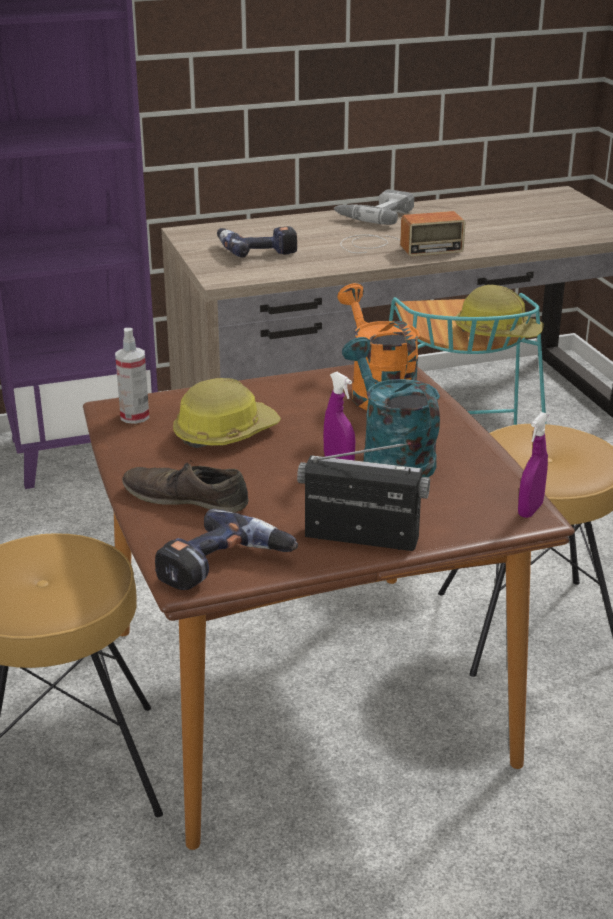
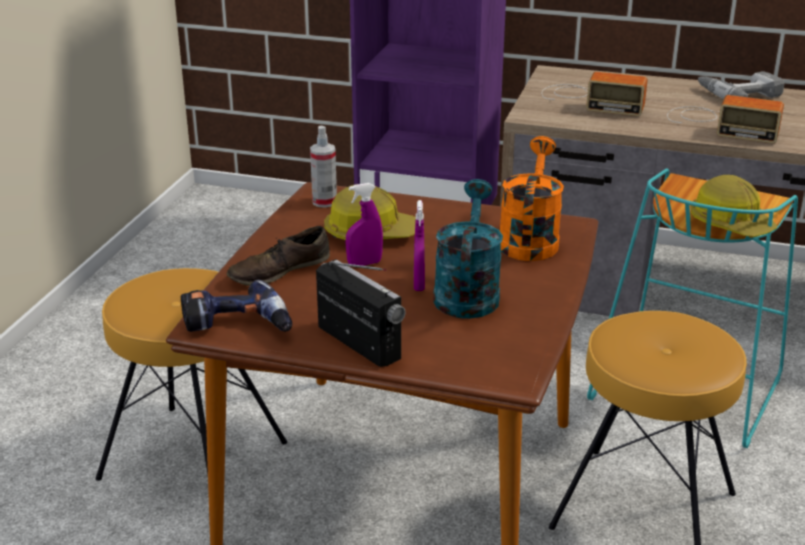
camera: 35 degrees right, 0 degrees up
(186, 498) = (279, 270): brown shoe -> brown shoe turned 90 degrees counterclockwise
(257, 250) = (589, 100): power drill -> radio
(530, 510) = (520, 373): purple spray bottle -> purple spray bottle (364, 263)

